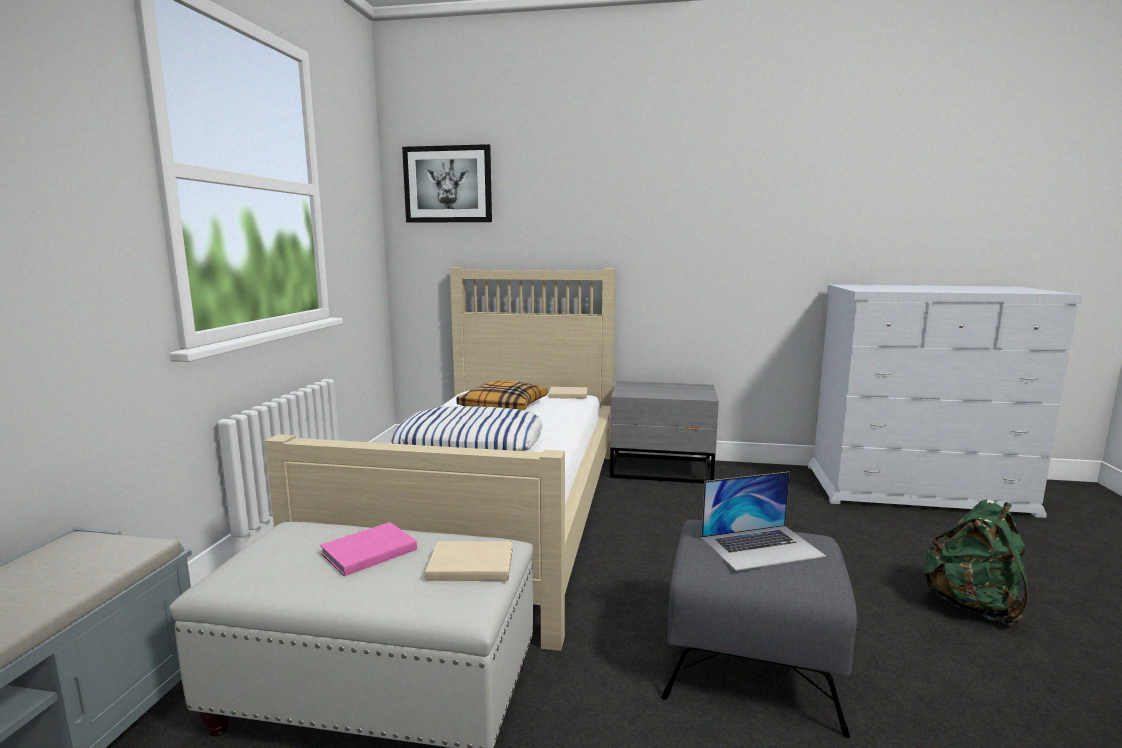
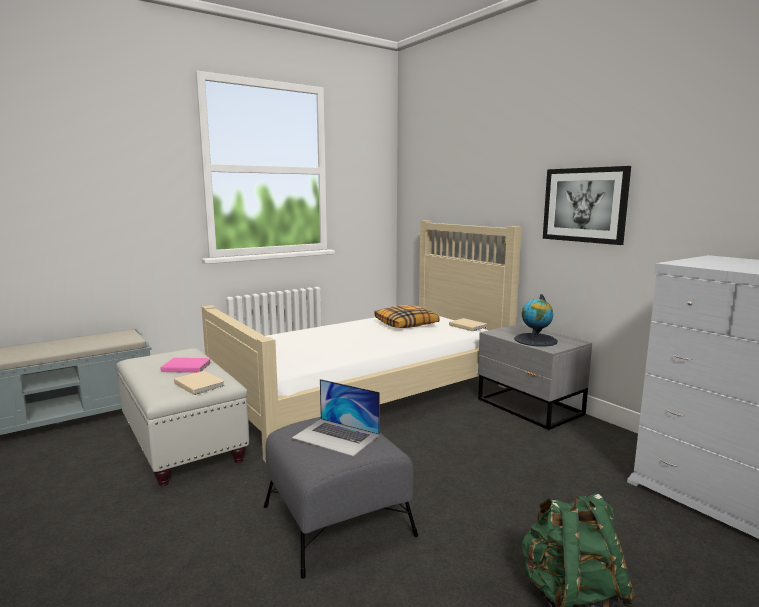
camera: 45 degrees right, 0 degrees up
(448, 184) = (427, 160): picture -> picture (584, 205)
(470, 443) = (335, 338): pillow -> none
(674, 392) = (535, 340): none -> globe

